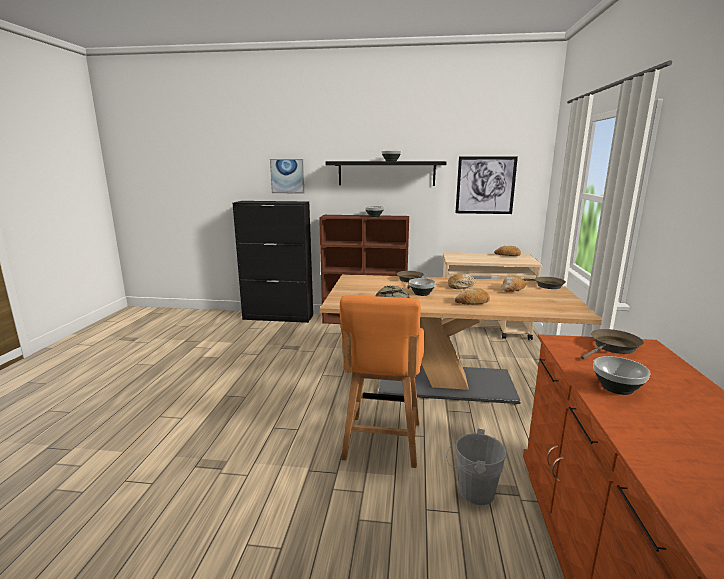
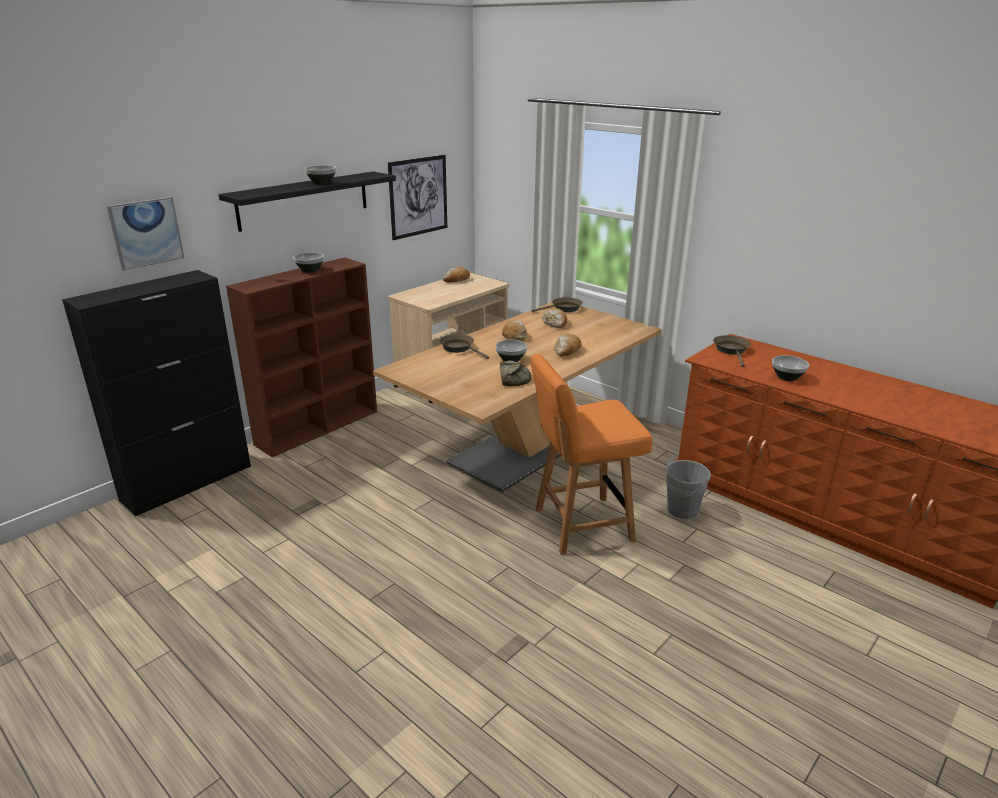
camera: 55 degrees left, 10 degrees up
(382, 442) = (580, 525): orange chair -> orange chair turned 120 degrees clockwise

